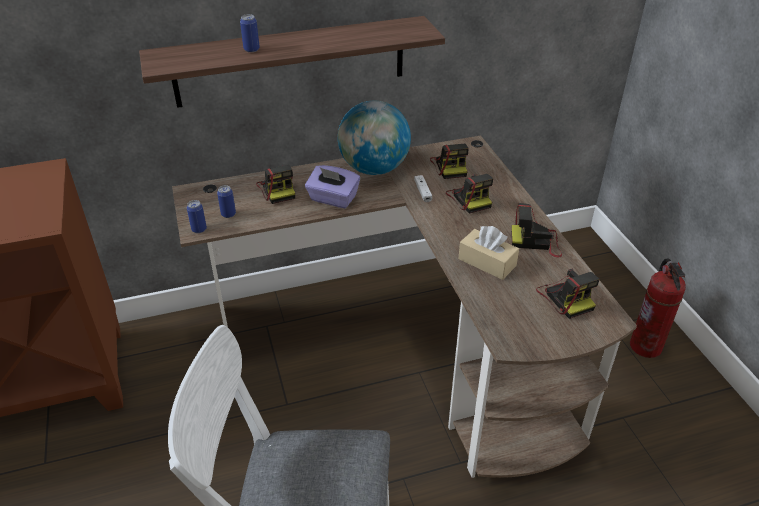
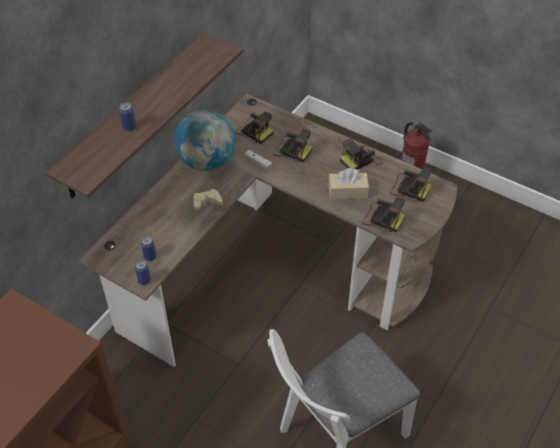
camera: 40 degrees left, 10 degrees up
(278, 189) = (160, 217): camera -> camera (382, 218)
(333, 199) = (207, 202): purple tissue box -> beige game controller

